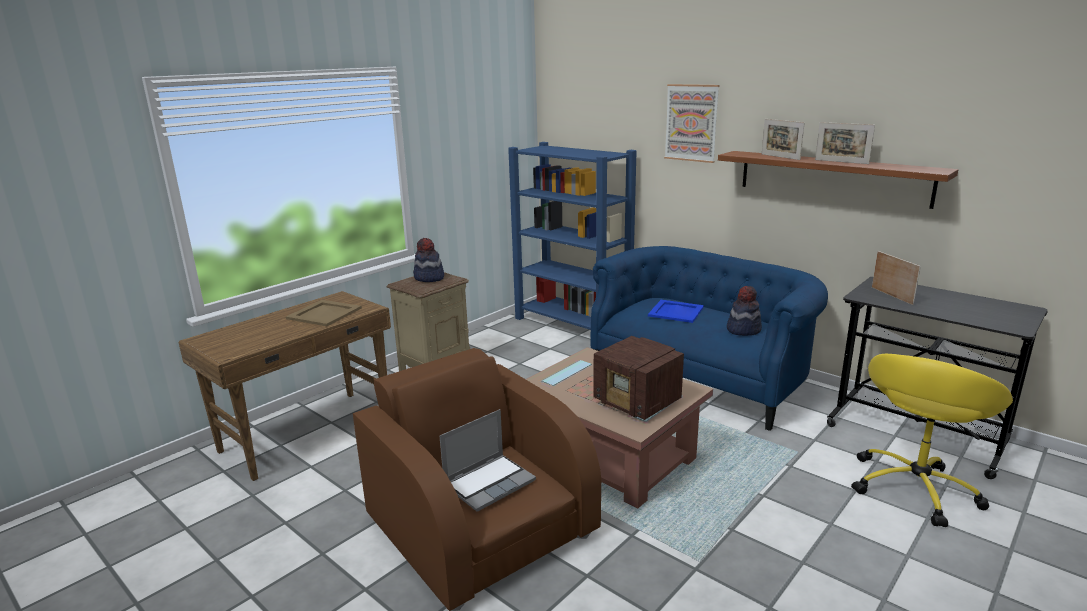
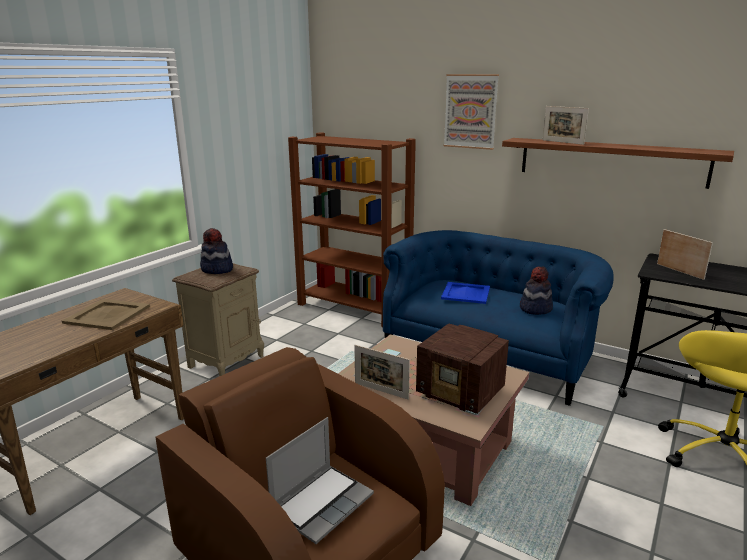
camera: 10 degrees left, 0 degrees up
(572, 324) = (354, 307): blue bookcase -> brown bookcase
(841, 162) = (623, 145): picture frame -> picture frame (381, 391)

